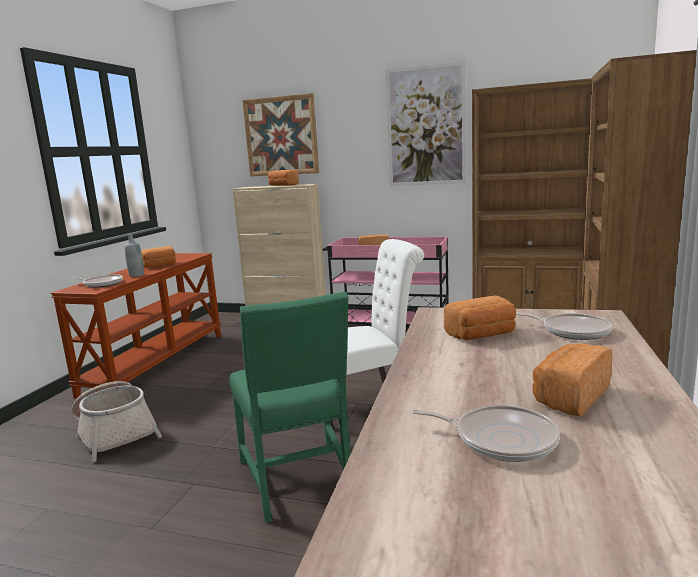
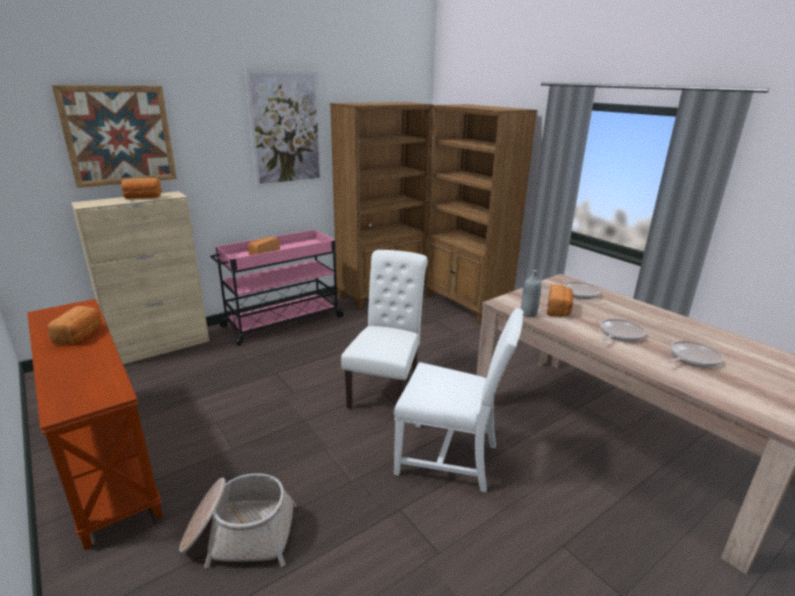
camera: 55 degrees left, 10 degrees up
(101, 284) = (89, 385): frying pan -> frying pan (619, 334)
(136, 275) = (98, 357): grey bottle -> grey bottle (528, 314)
(299, 480) = (451, 458): green chair -> white chair
(569, 397) = (659, 329): bread -> none

